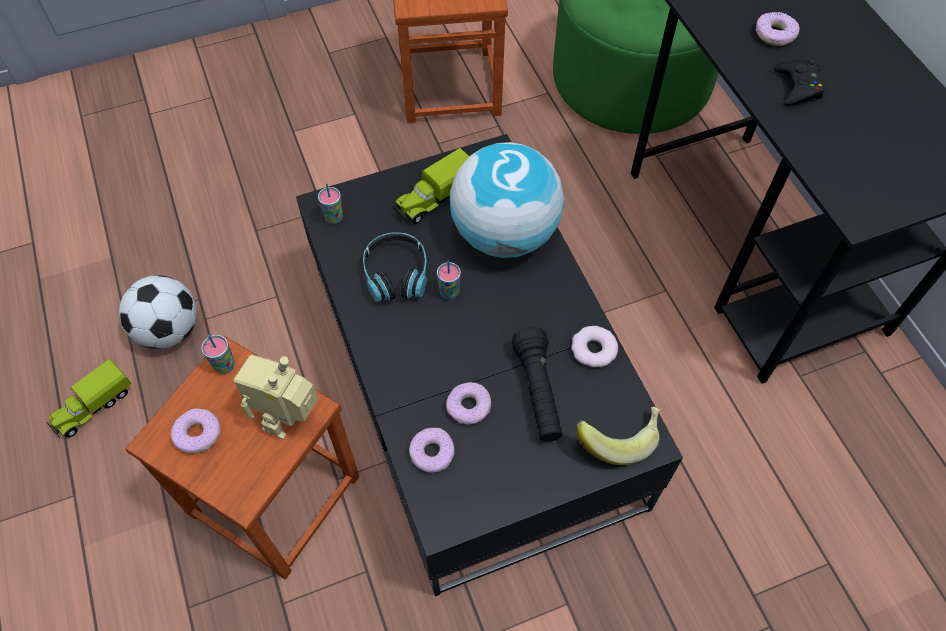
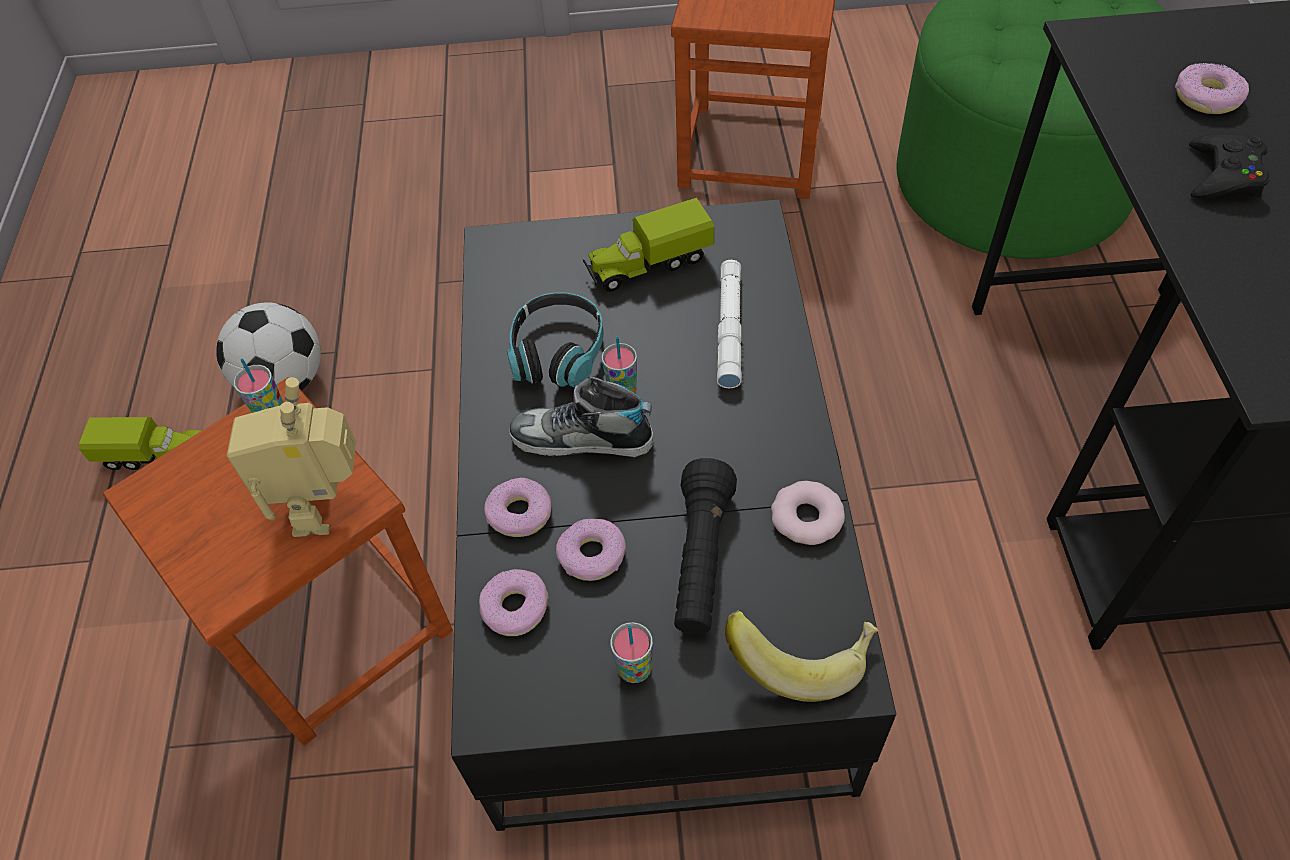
camera: 20 degrees right, 5 degrees down
(93, 407) = (157, 456): toy truck -> toy truck turned 150 degrees counterclockwise
(198, 434) = (200, 496): donut -> donut (519, 513)
(290, 420) = (326, 508): toy robot -> toy robot turned 45 degrees counterclockwise
(334, 218) = (503, 263): cup -> cup (634, 669)
(434, 331) = (582, 439): none -> shoe
(504, 234) = (729, 329): globe -> white flashlight

